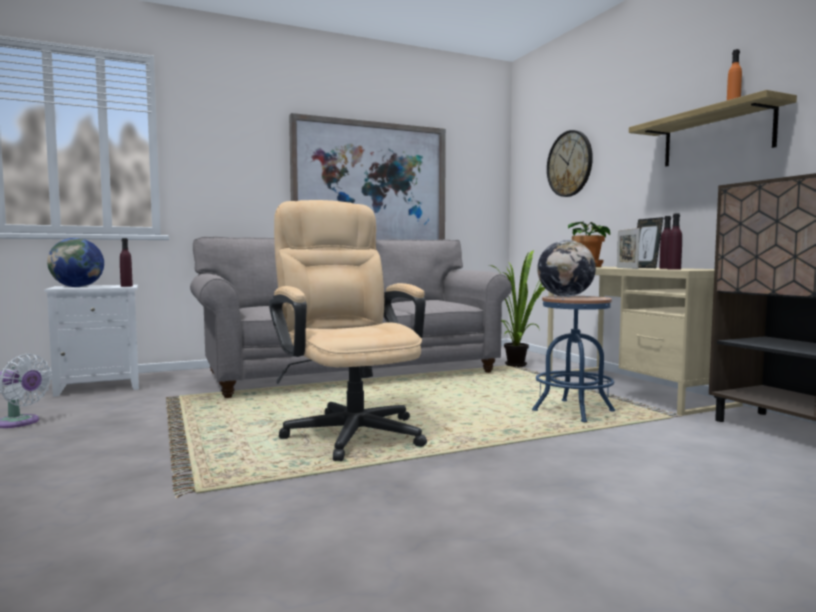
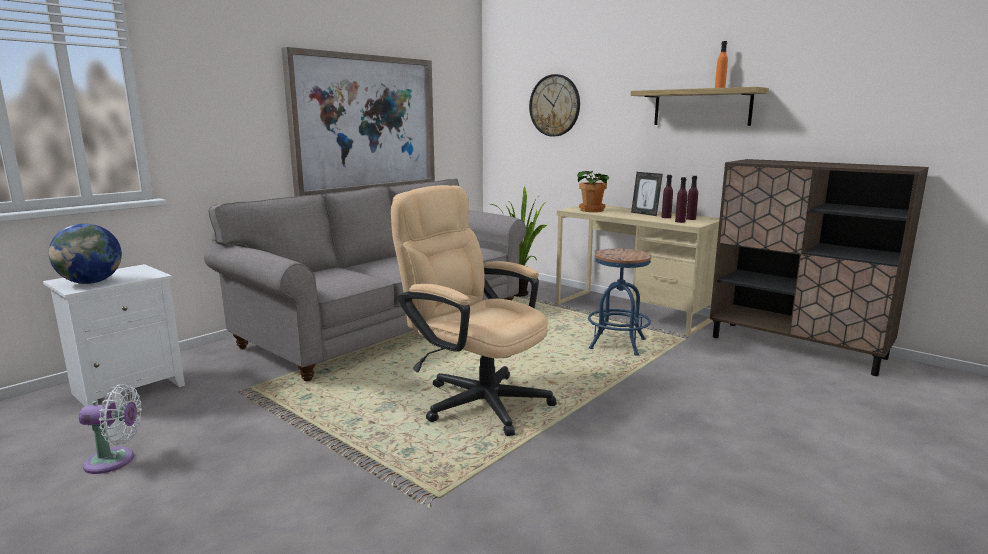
camera: 25 degrees left, 10 degrees up
(126, 286) = (151, 273): purple bottle -> purple bottle (691, 219)
(565, 296) = (612, 252): globe -> none
(627, 268) = (636, 217): picture frame -> none

